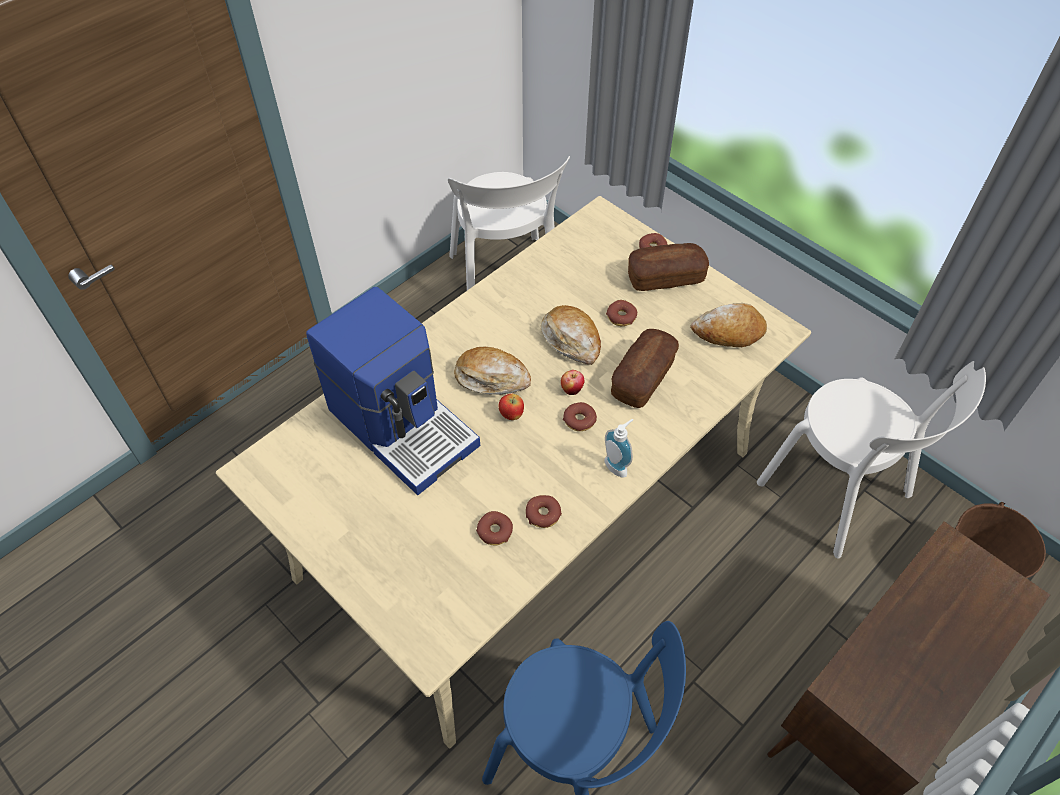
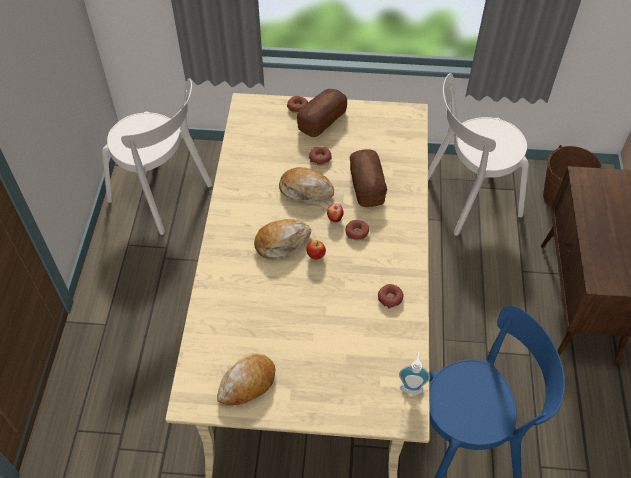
camera: 40 degrees left, 0 degrees up
(403, 425) = (258, 306): coffee machine -> none
(495, 531) = (374, 326): donut -> none
(618, 465) = (402, 243): soap dispenser -> soap dispenser (411, 386)
(729, 332) = (386, 130): bread -> bread (247, 383)
(839, 494) = (468, 198): white chair -> white chair turned 150 degrees clockwise

